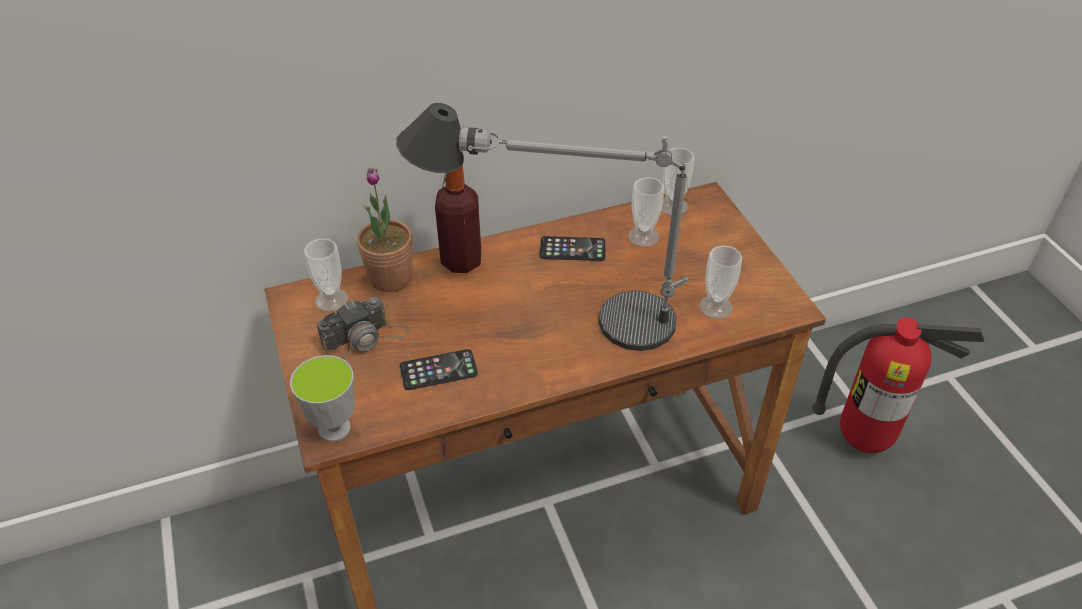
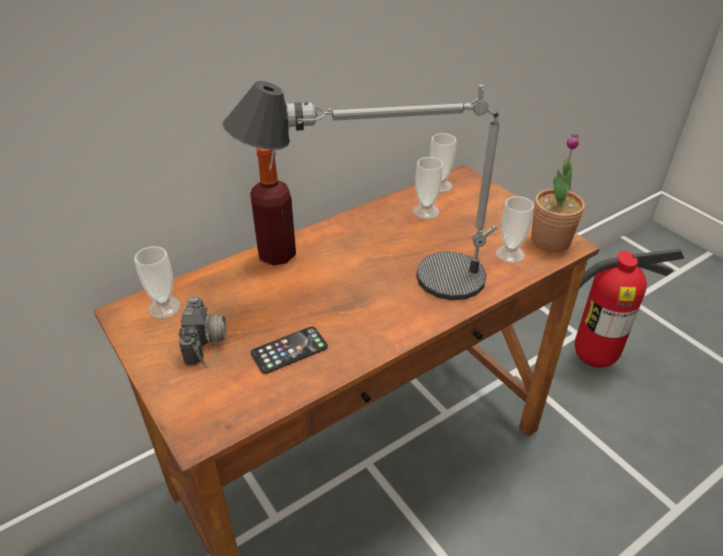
camera: 15 degrees left, 5 degrees down
(334, 429) = (203, 425): cup -> none
(365, 338) = (208, 335): camera -> camera turned 45 degrees counterclockwise
(390, 277) = (216, 279): potted plant -> potted plant (550, 241)
(572, 249) = (371, 230): phone -> none

